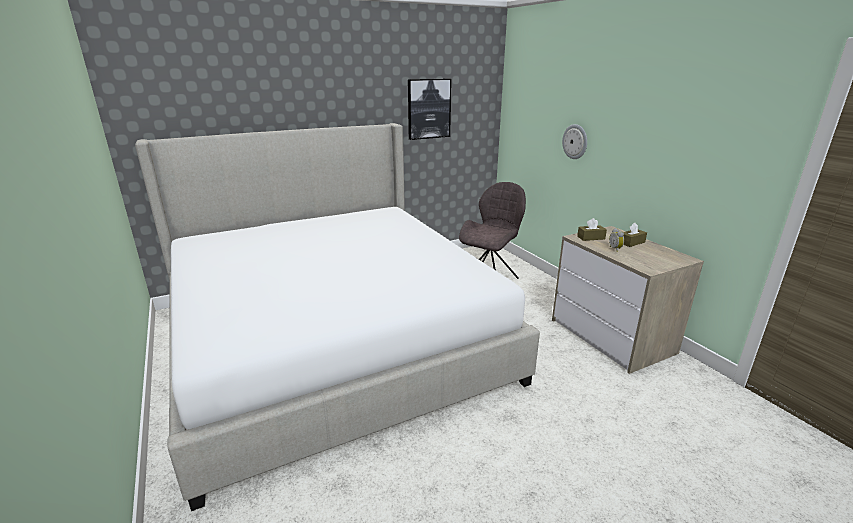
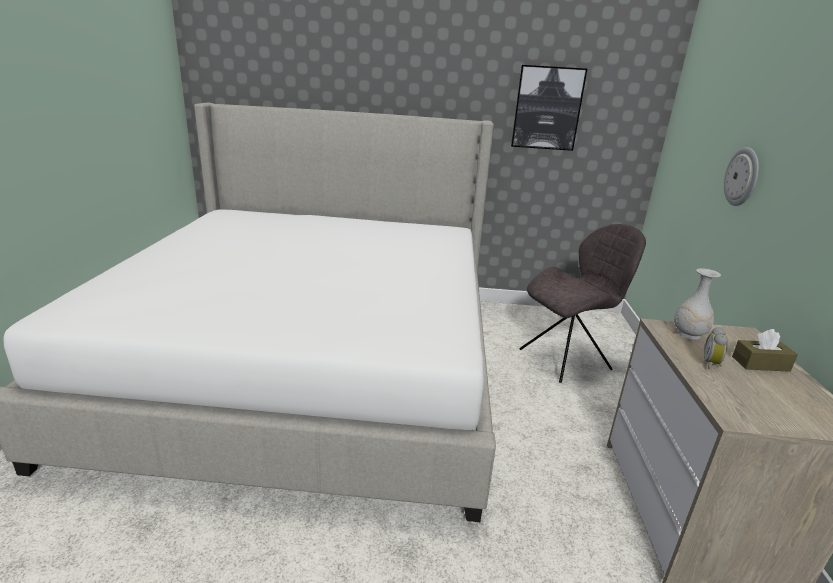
camera: 30 degrees right, 0 degrees up
(591, 237) = (688, 334): brown tissue box -> white vase

